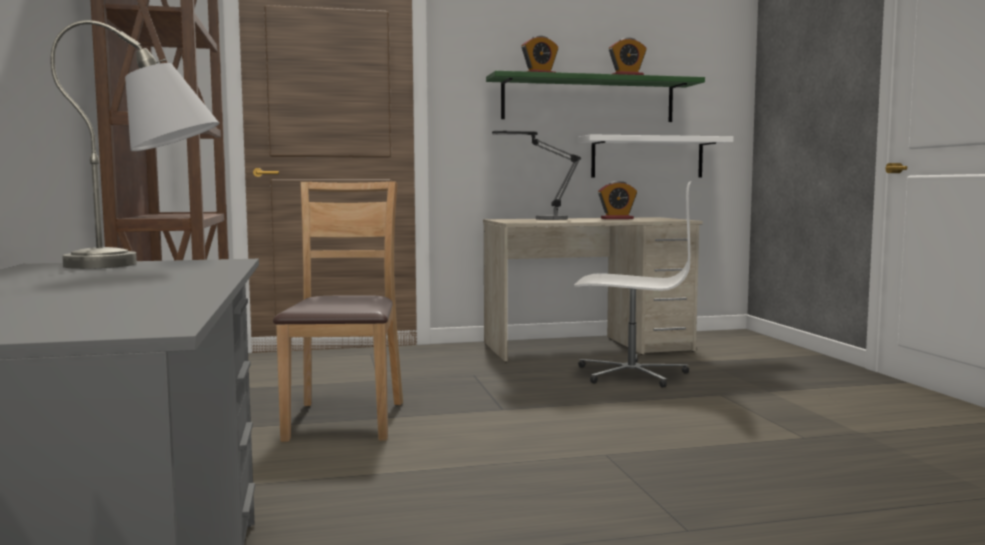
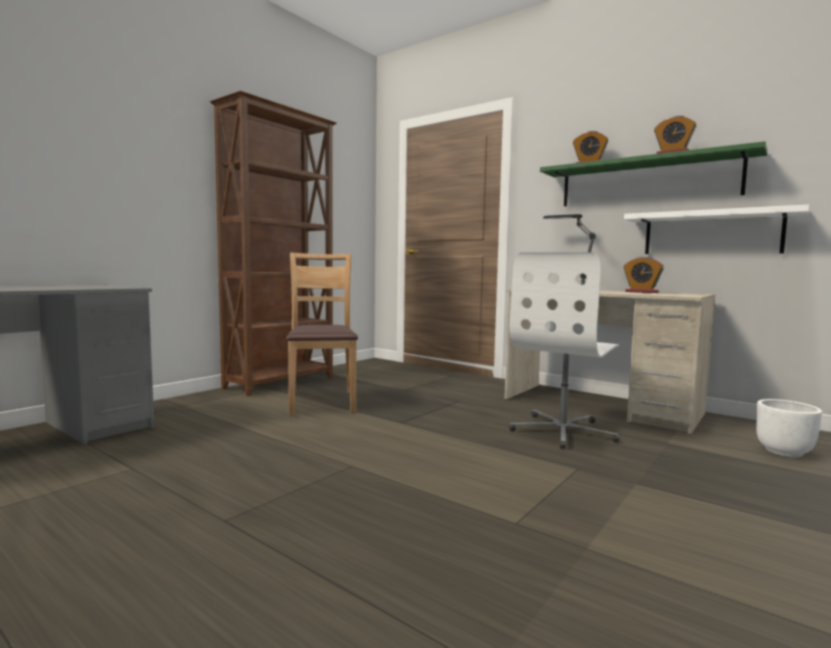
camera: 50 degrees right, 0 degrees up
(149, 264) = (106, 286): grey table lamp -> none
(345, 420) = (322, 402): brown chair -> brown chair turned 60 degrees counterclockwise
(631, 374) = (563, 431): white office chair -> white office chair turned 60 degrees clockwise
(759, 348) = (784, 452): none -> white planter

